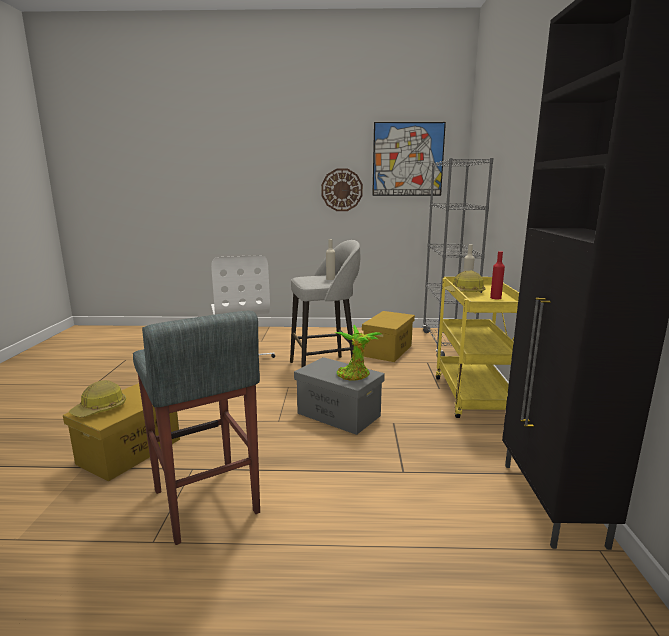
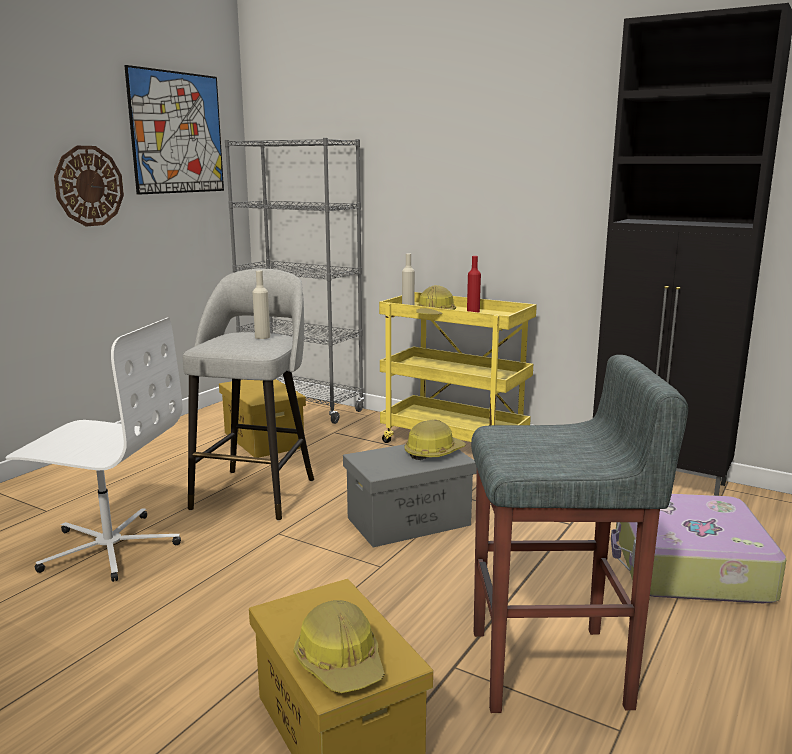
camera: 60 degrees left, 0 degrees up
(355, 376) = (433, 452): potted plant -> hard hat
(392, 544) = (688, 566): none -> suitcase

